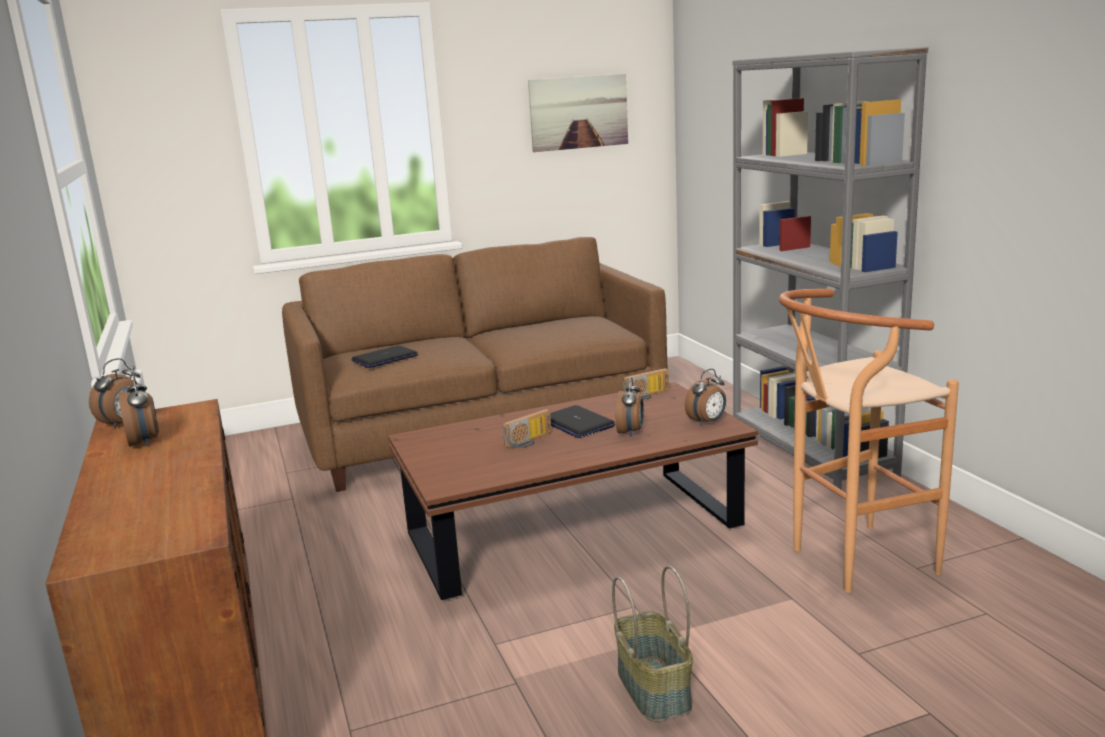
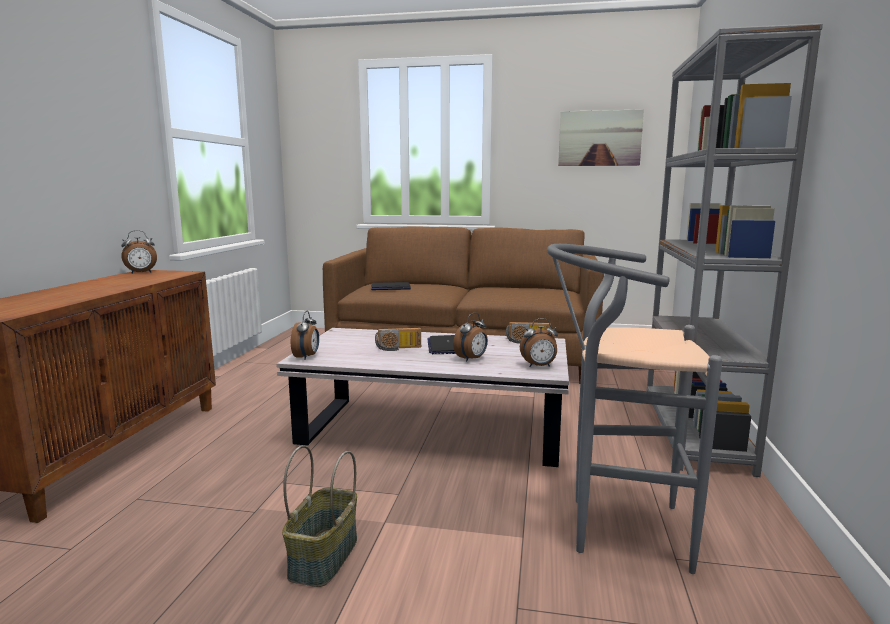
camera: 30 degrees right, 5 degrees down
(145, 442) = (123, 280): alarm clock -> alarm clock (307, 357)
(575, 531) = (433, 432): brown coffee table -> white coffee table
(850, 562) = (615, 528): brown stool -> grey stool

